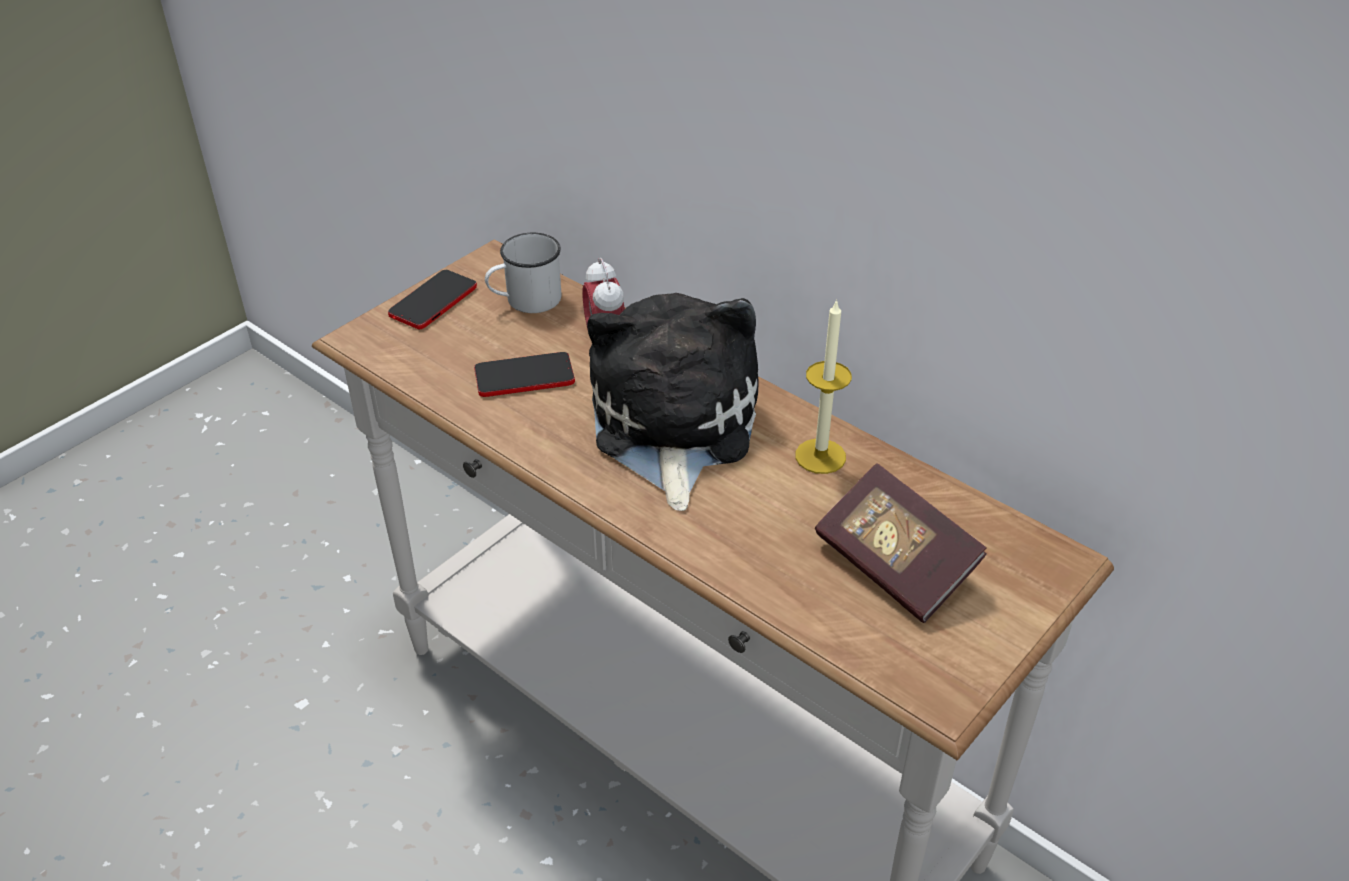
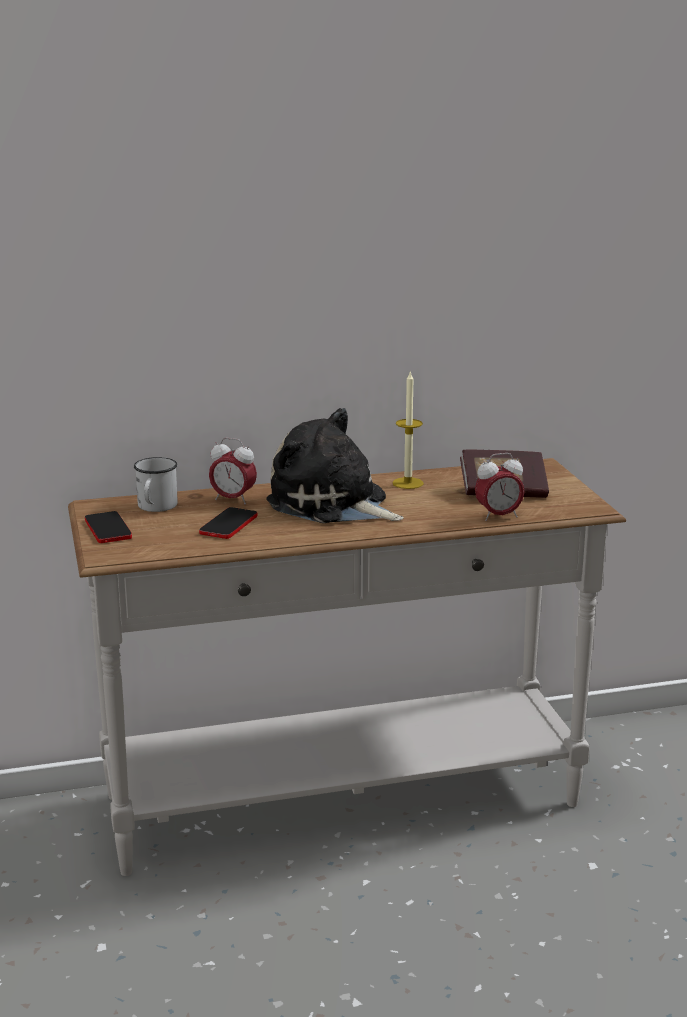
camera: 55 degrees left, 20 degrees down
(790, 602) = (498, 516): none -> alarm clock

